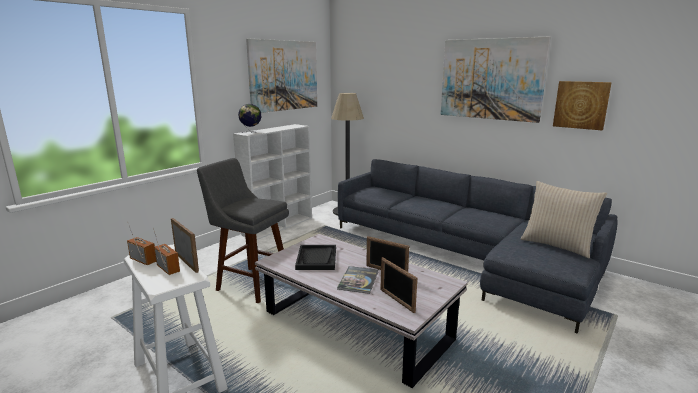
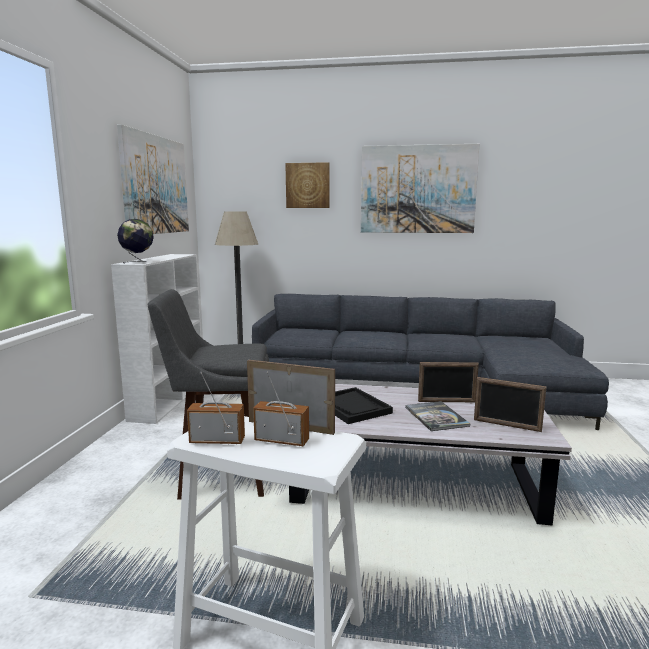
camera: 30 degrees left, 5 degrees down
(557, 245) = (541, 350): beige pillow -> none
(581, 105) = (512, 212): picture -> picture (308, 185)

